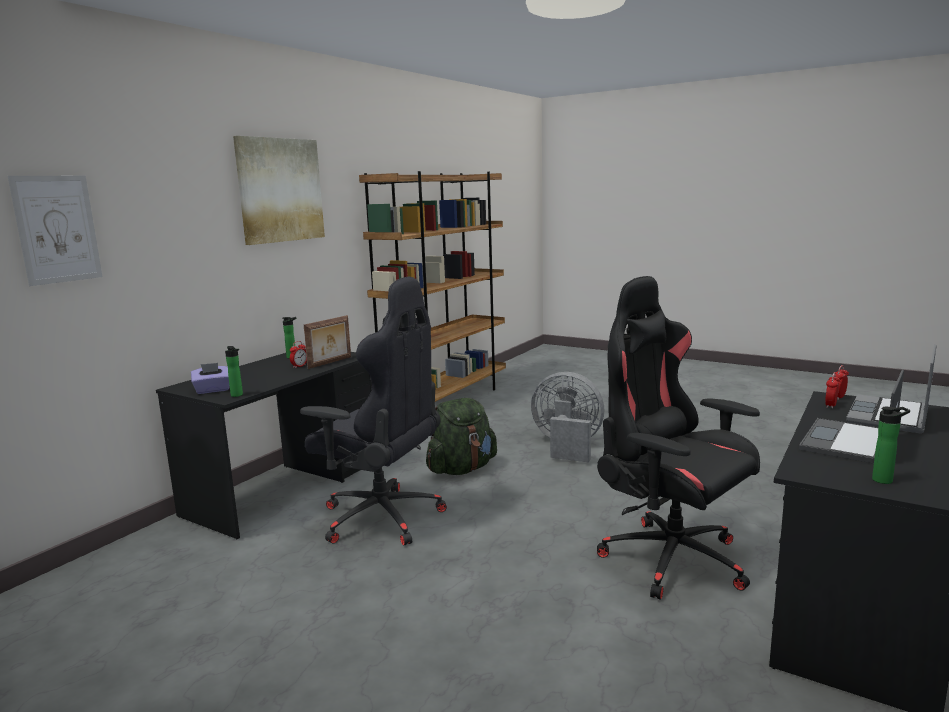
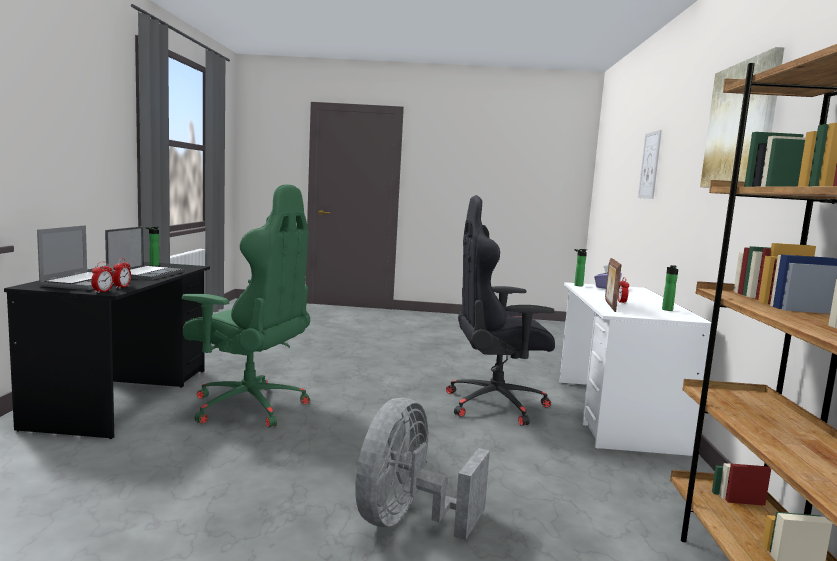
camera: 150 degrees right, 5 degrees down
(285, 488) = (615, 414): black desk -> white desk
(462, 469) = (499, 456): green backpack -> none
(567, 446) = (408, 520): grey fan -> grey fan turned 120 degrees clockwise
(675, 560) = (248, 406): black office chair -> green office chair

